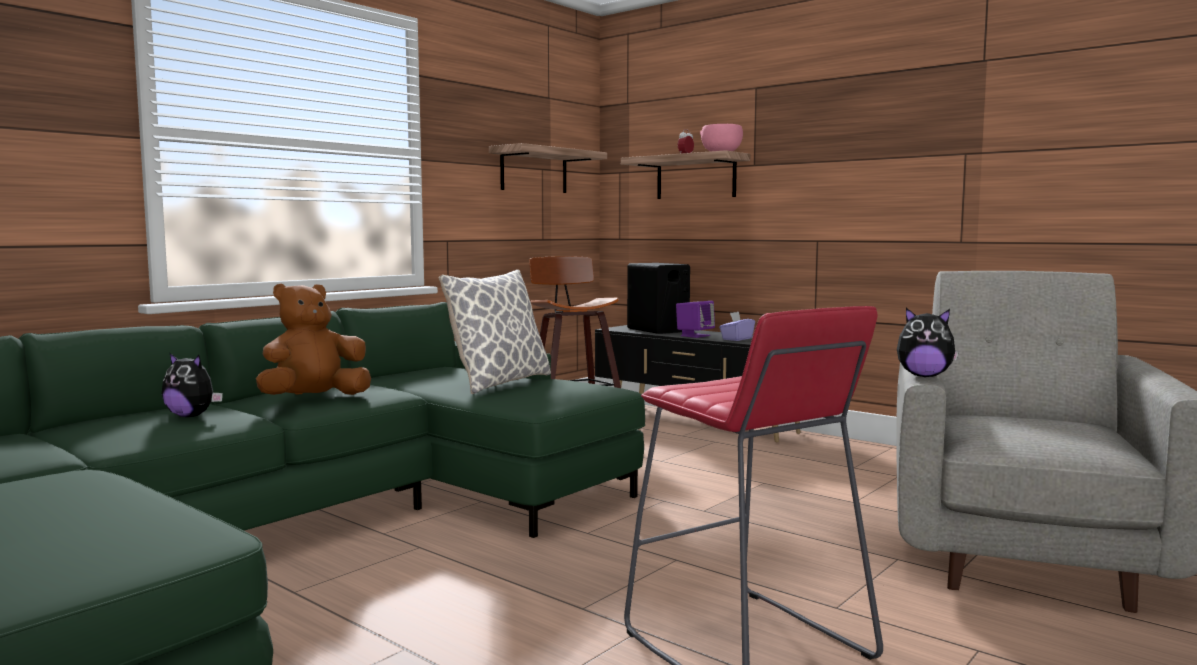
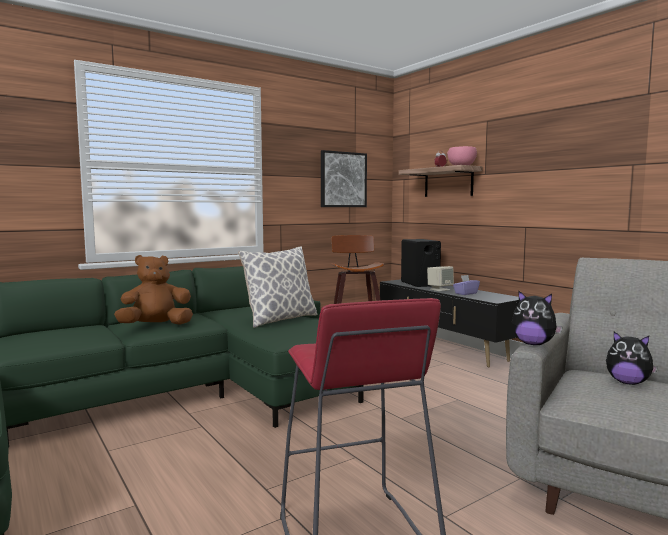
camera: 15 degrees right, 0 degrees up
(192, 416) = (76, 334): plush toy -> plush toy (628, 382)
(534, 171) = (343, 179): shelf -> picture
(695, 335) = (440, 289): purple speaker -> beige speaker

